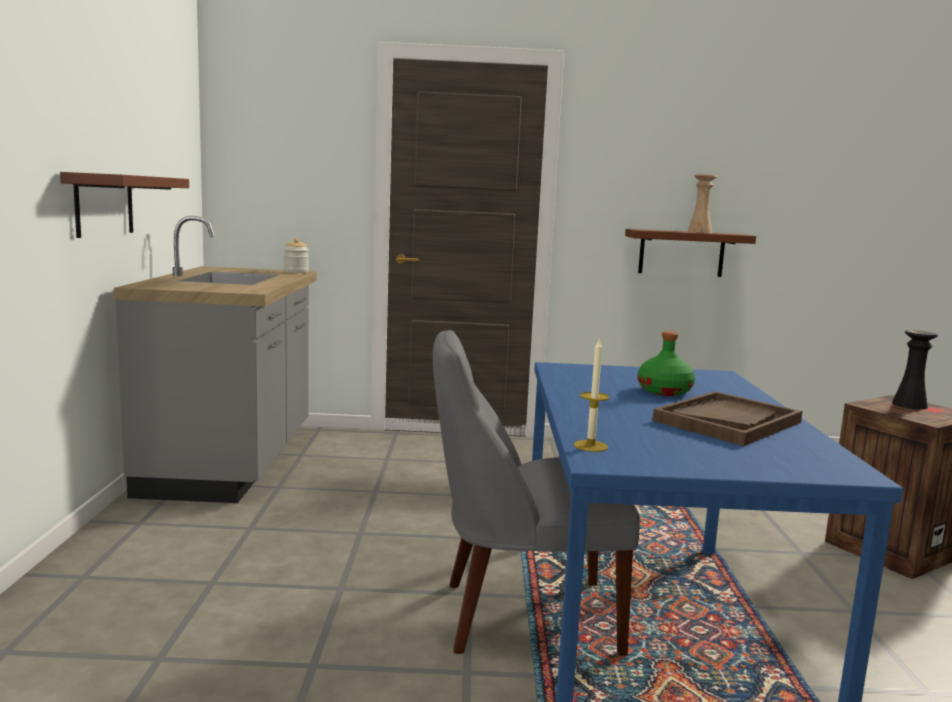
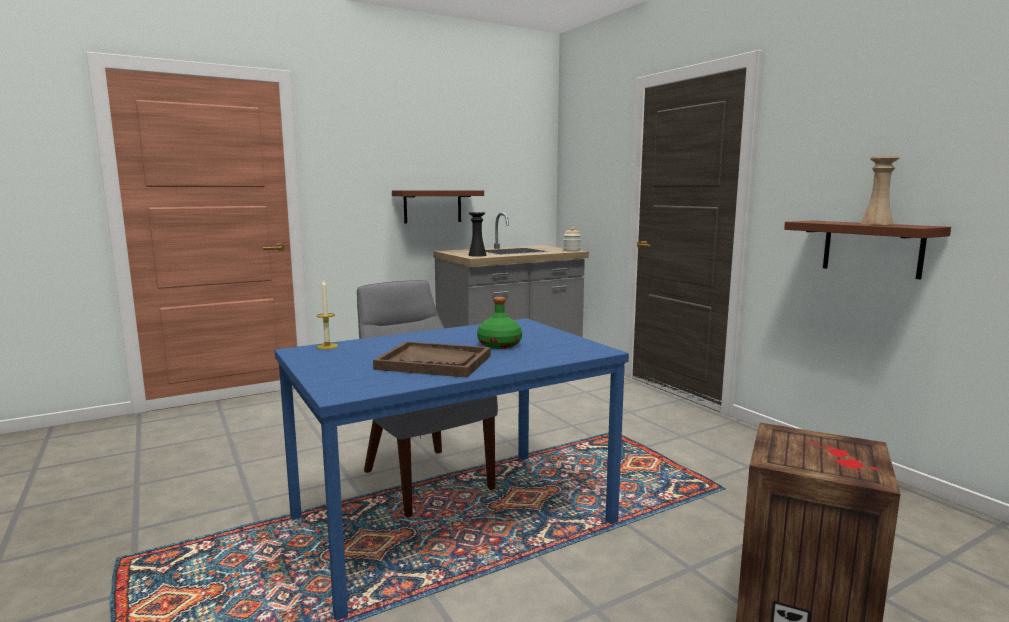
camera: 60 degrees right, 0 degrees up
(909, 405) = (839, 450): black vase -> black vase (477, 255)

